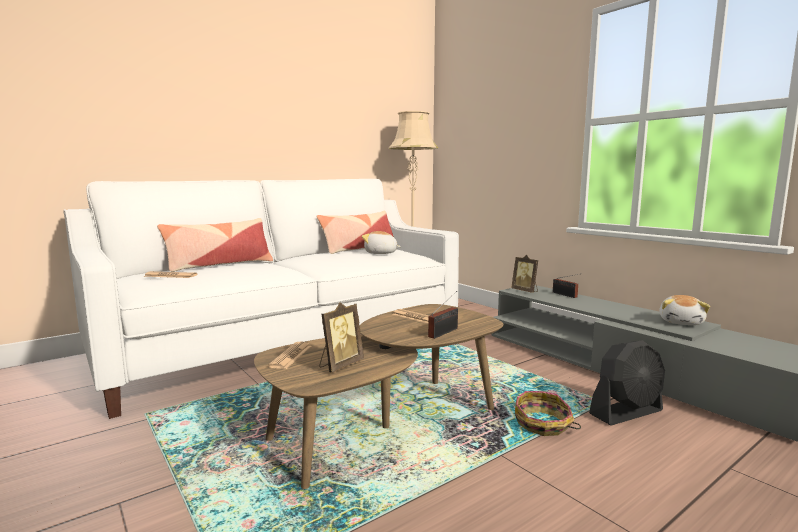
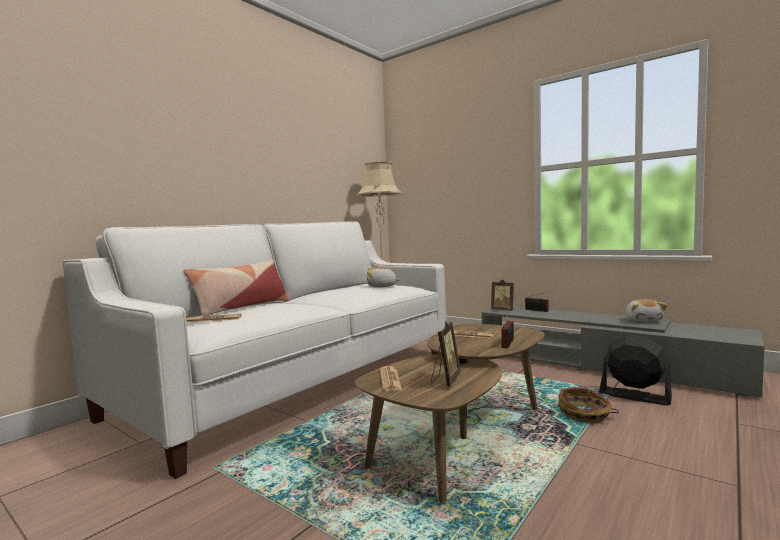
camera: 15 degrees left, 5 degrees down
(359, 249) = (354, 285): pillow -> none
(626, 412) = (634, 396): black fan -> black fan turned 105 degrees counterclockwise

